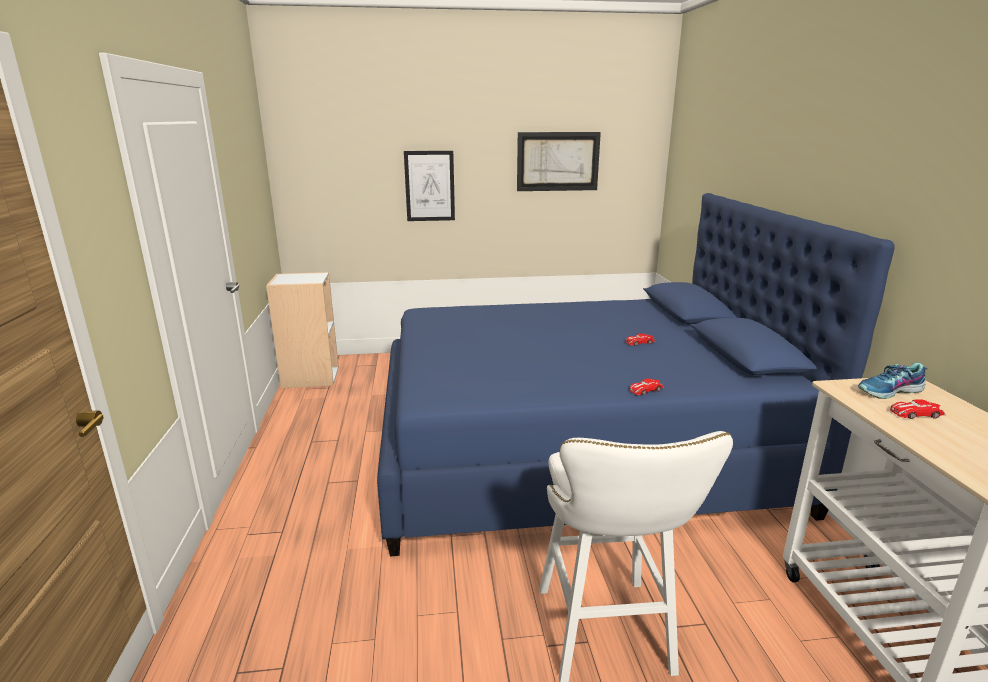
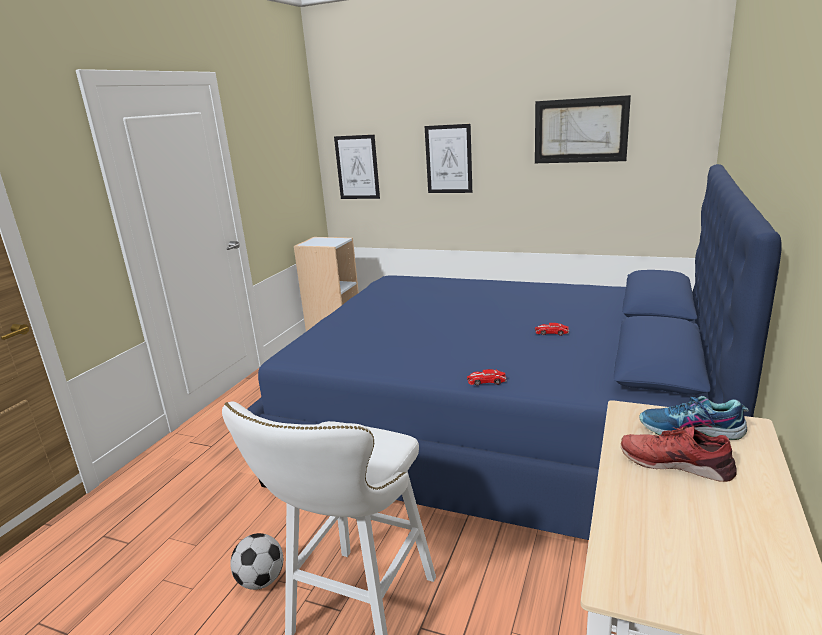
camera: 30 degrees right, 0 degrees up
(321, 193) = (357, 167): none -> picture
(485, 646) = (261, 581): none -> football
(915, 413) = (675, 463): toy car -> red shoe

